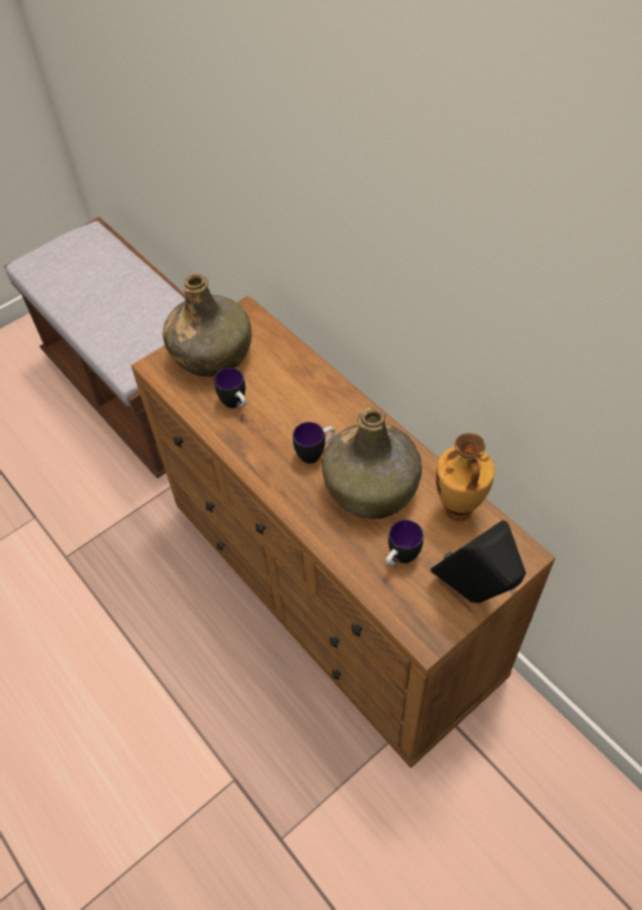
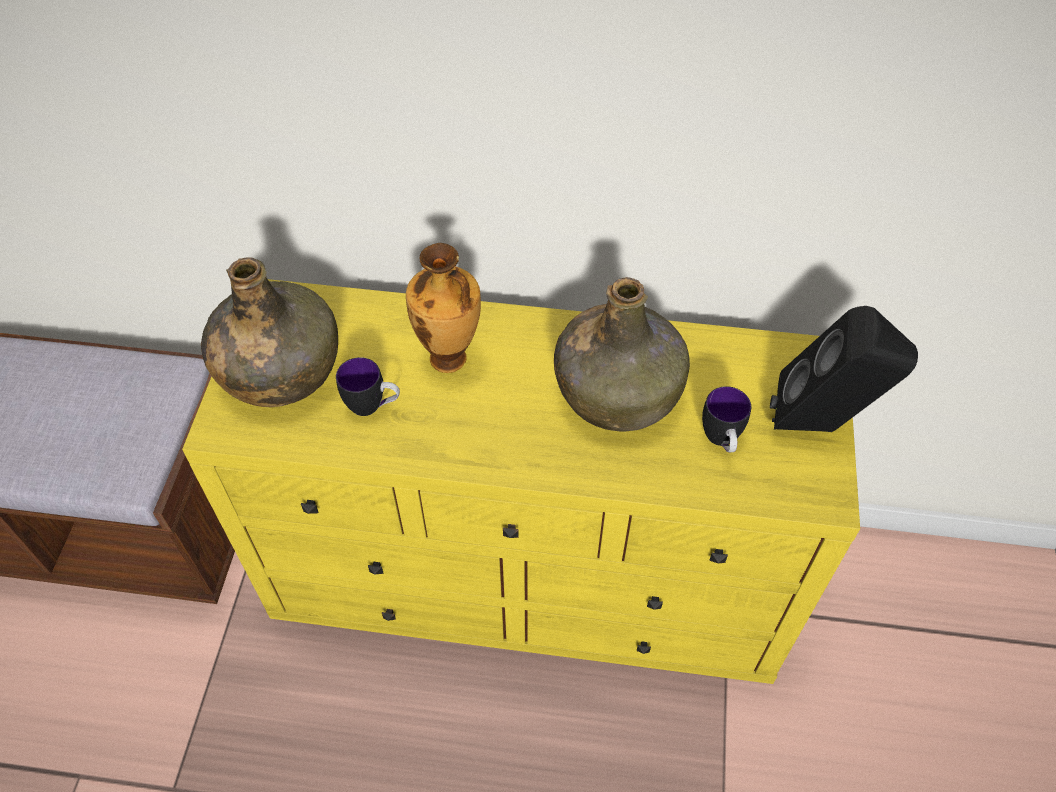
camera: 45 degrees left, 0 degrees up
(315, 453) = (521, 398): mug -> none
(333, 591) = (532, 576): brown dresser -> yellow dresser
(457, 513) = (723, 358): vase -> vase (449, 360)

